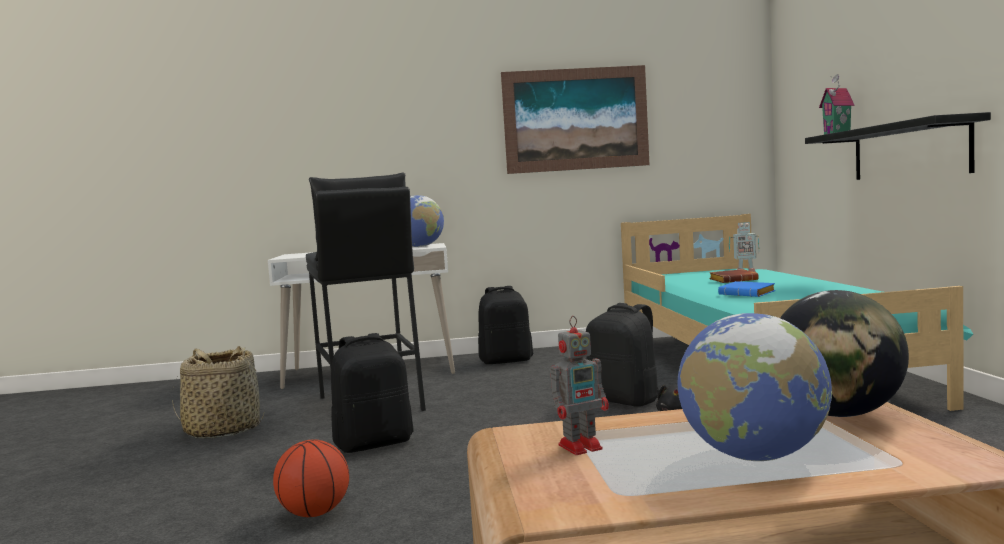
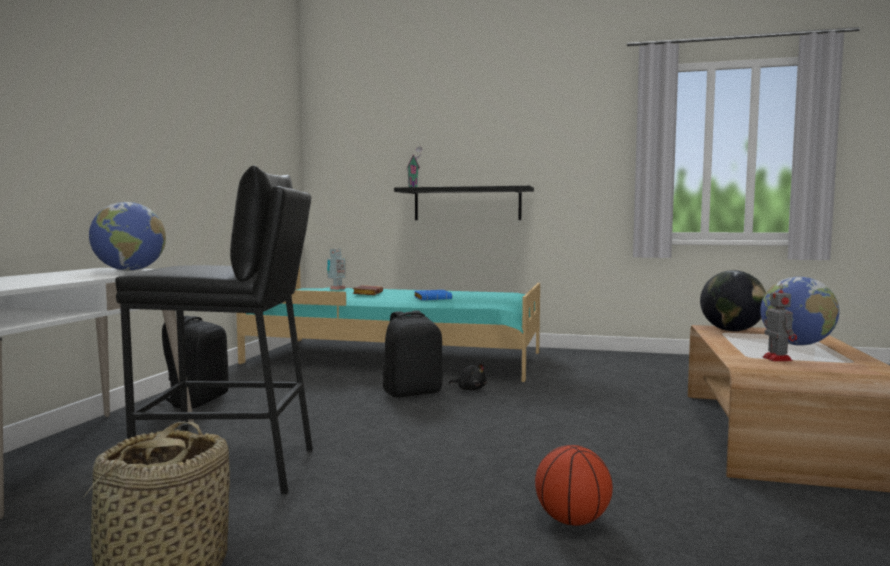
camera: 70 degrees left, 0 degrees up
(374, 443) = (391, 481): black backpack -> none
(575, 119) = (204, 138): picture -> none

